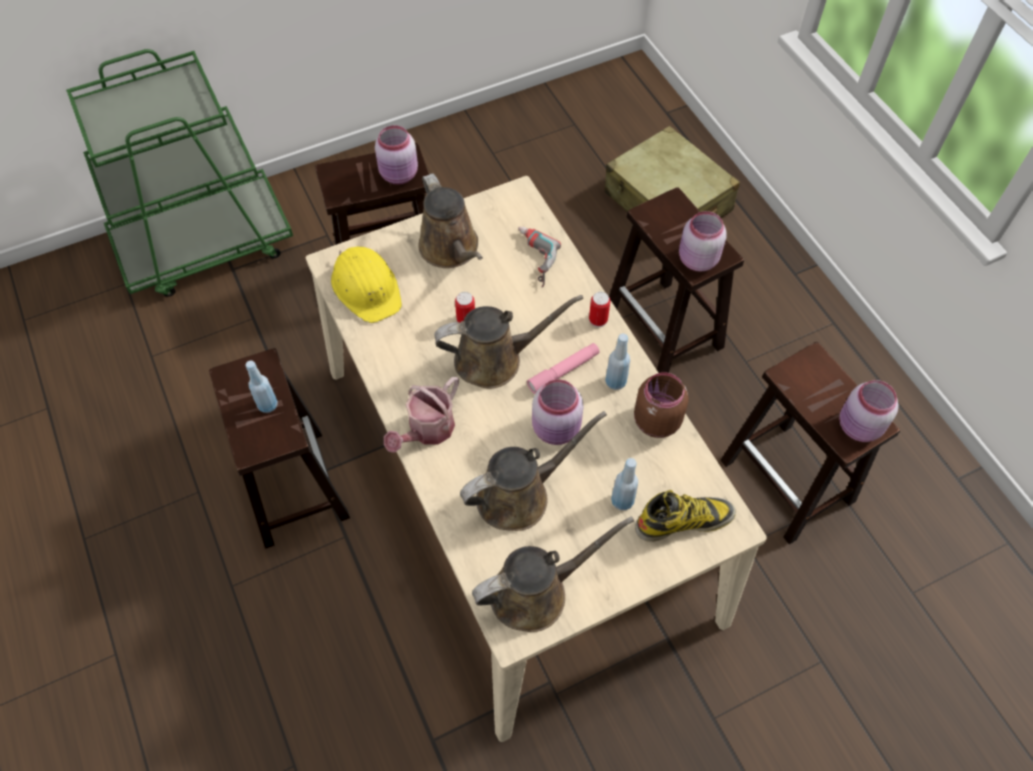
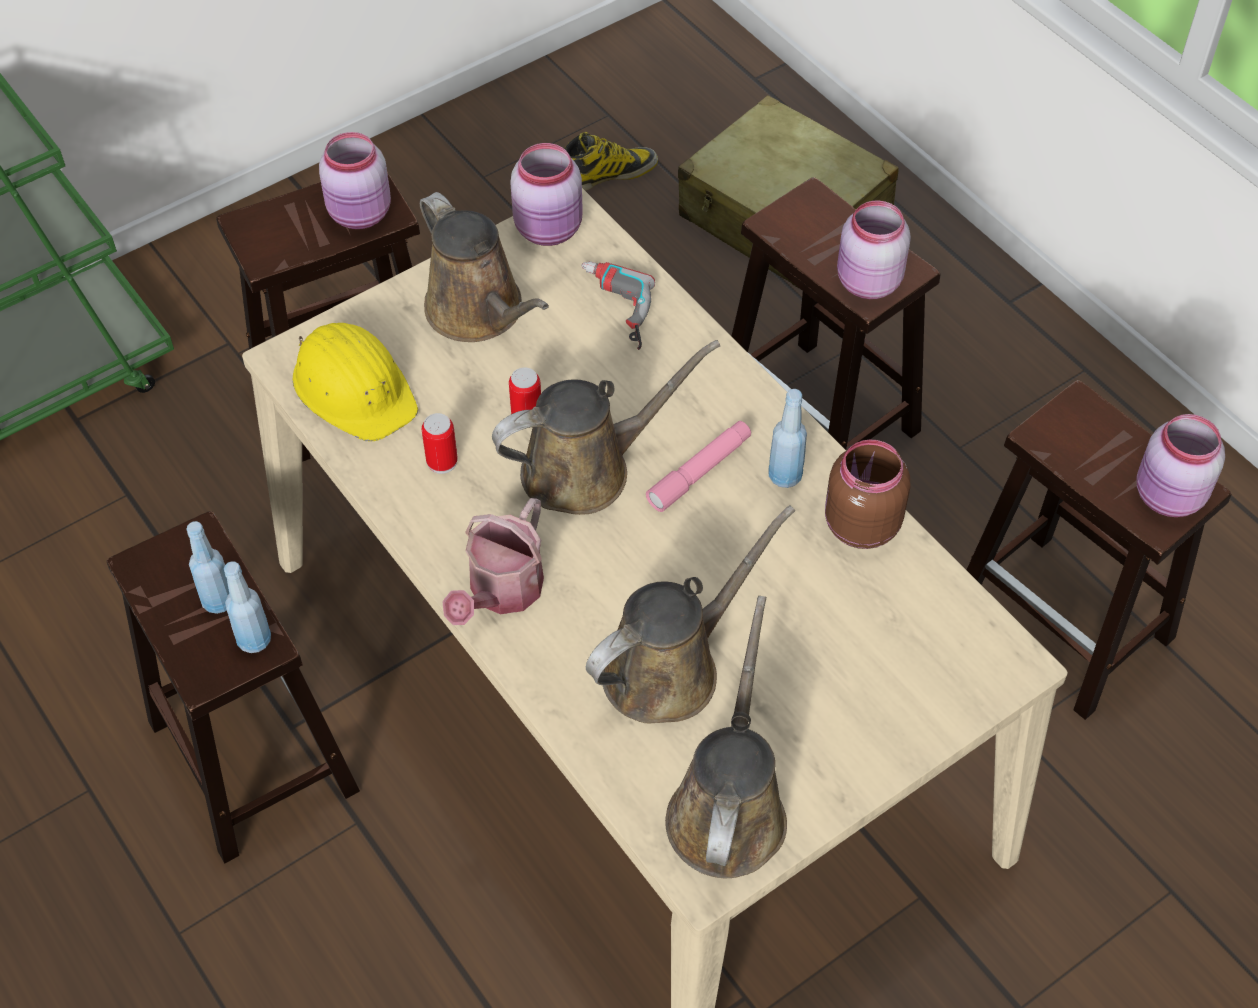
camera: 10 degrees left, 5 degrees down
(536, 592) = (728, 808): brown watering can -> brown watering can turned 45 degrees counterclockwise
(557, 429) = (708, 560): pink jar -> pink jar (550, 229)
(598, 320) = (737, 387): can -> can (442, 462)
(622, 501) = (834, 652): blue bottle -> blue bottle (254, 640)
(684, 520) = (936, 666): boot -> boot (608, 174)

